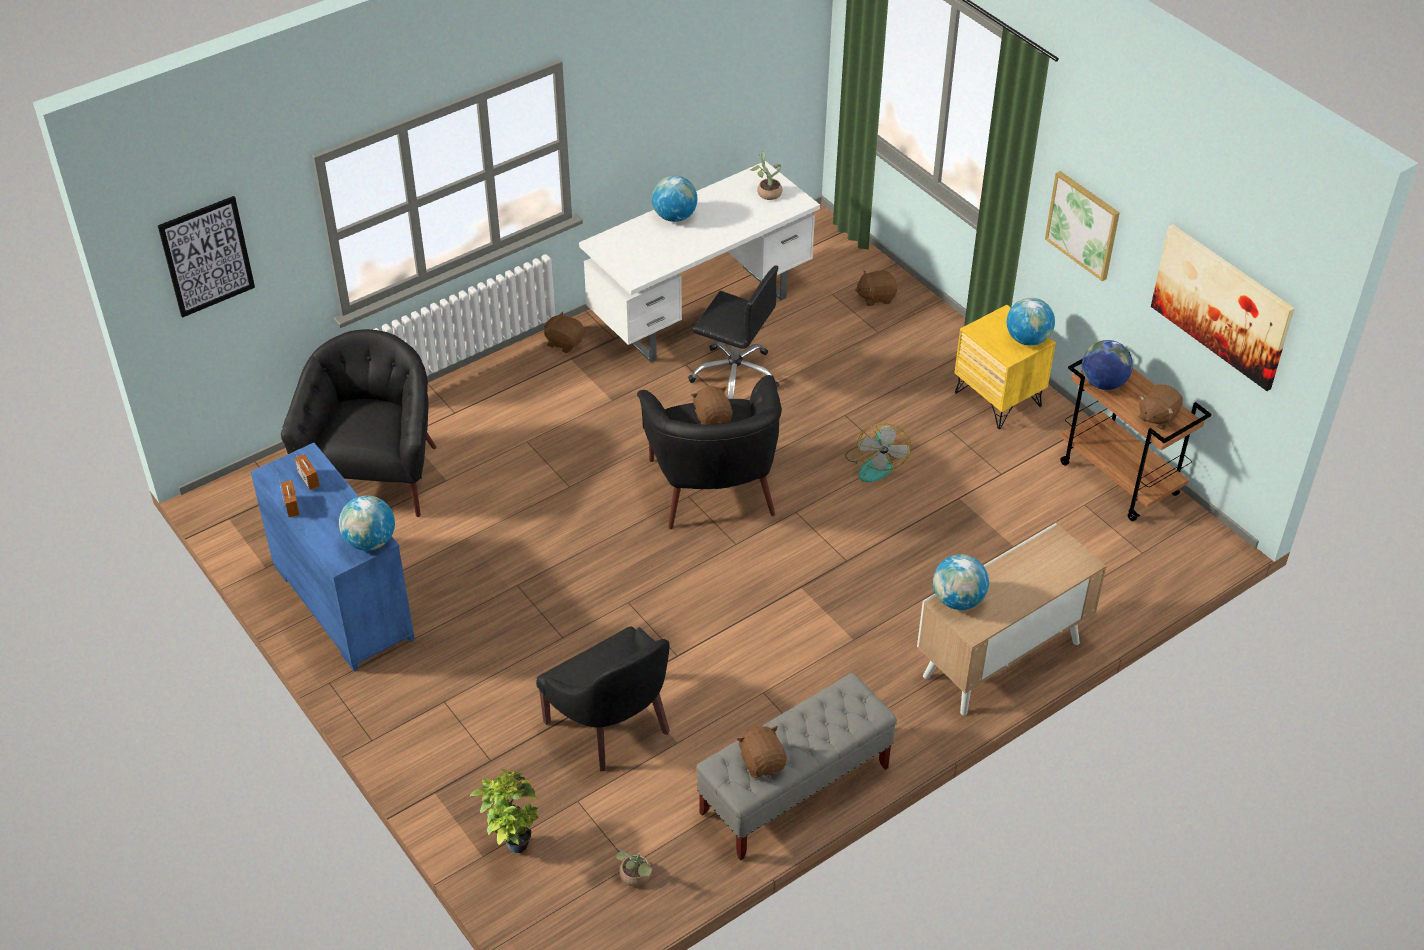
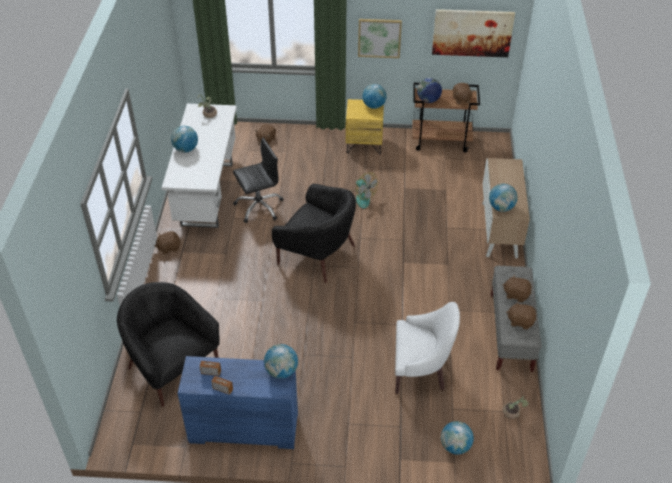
camera: 50 degrees left, 0 degrees up
(207, 256) = (68, 297): picture -> none
(512, 842) = (455, 446): potted plant -> globe
(613, 725) = (420, 370): black armchair -> white armchair
(713, 418) = (310, 218): brown plush toy -> brown plush toy (516, 294)

